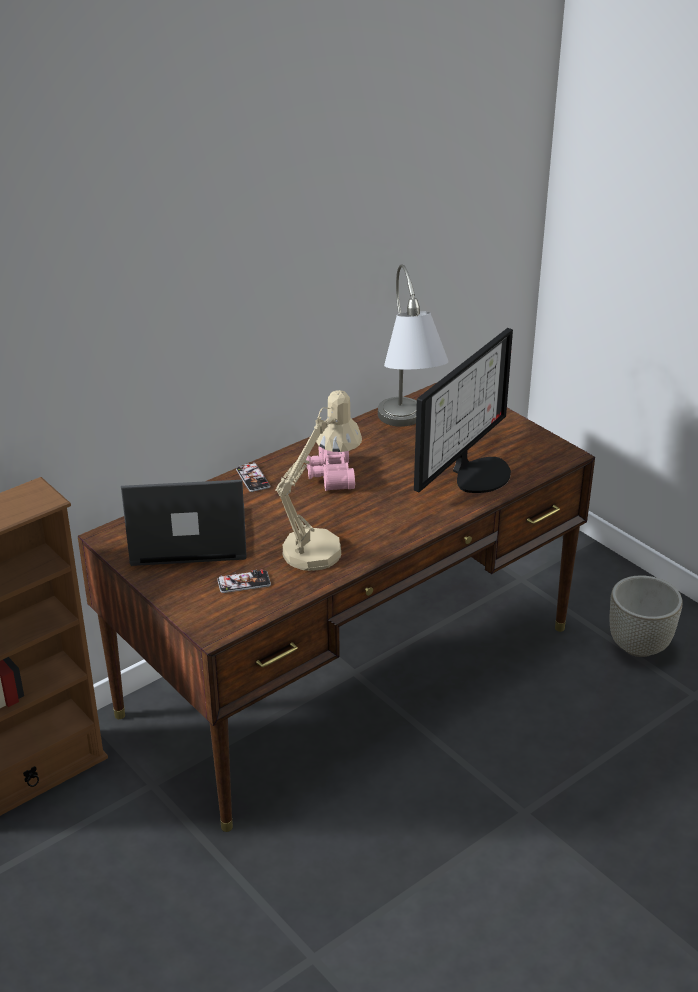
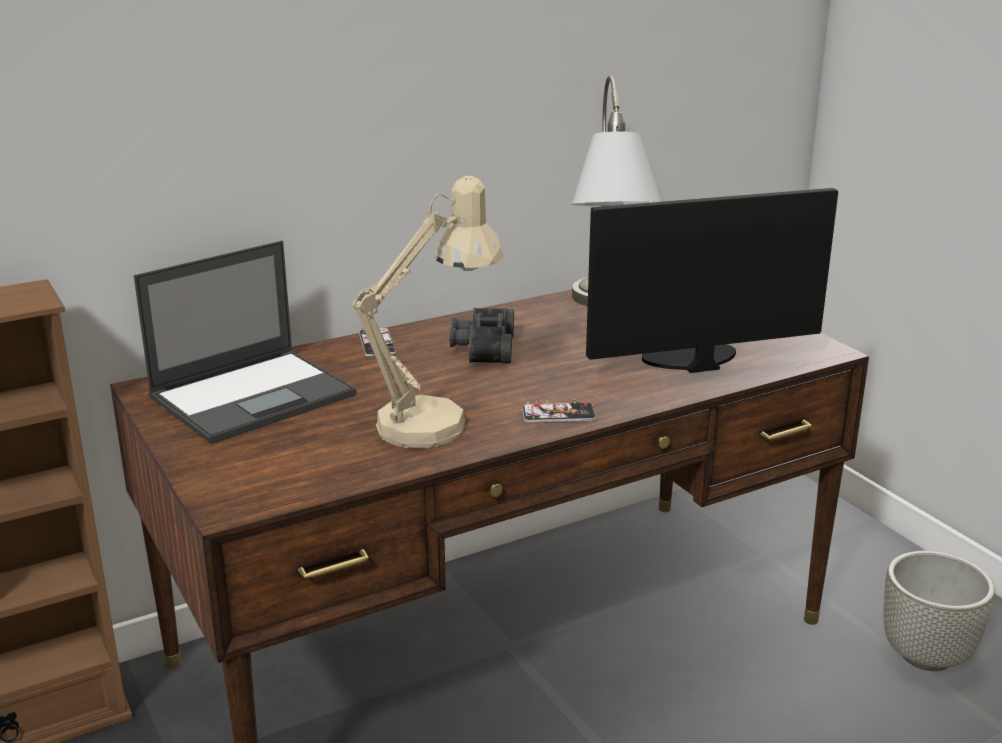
camera: 10 degrees right, 10 degrees down
(186, 536) = (255, 395): laptop -> laptop turned 135 degrees clockwise
(244, 582) = (305, 453): phone -> phone (558, 414)
(329, 475) = (482, 348): pink binoculars -> black binoculars
(476, 472) = (691, 360): monitor -> monitor turned 150 degrees counterclockwise

